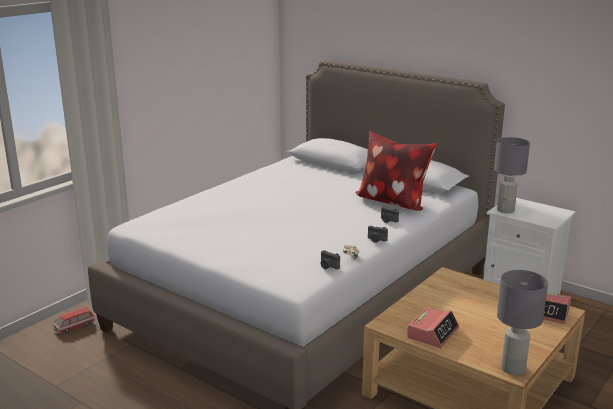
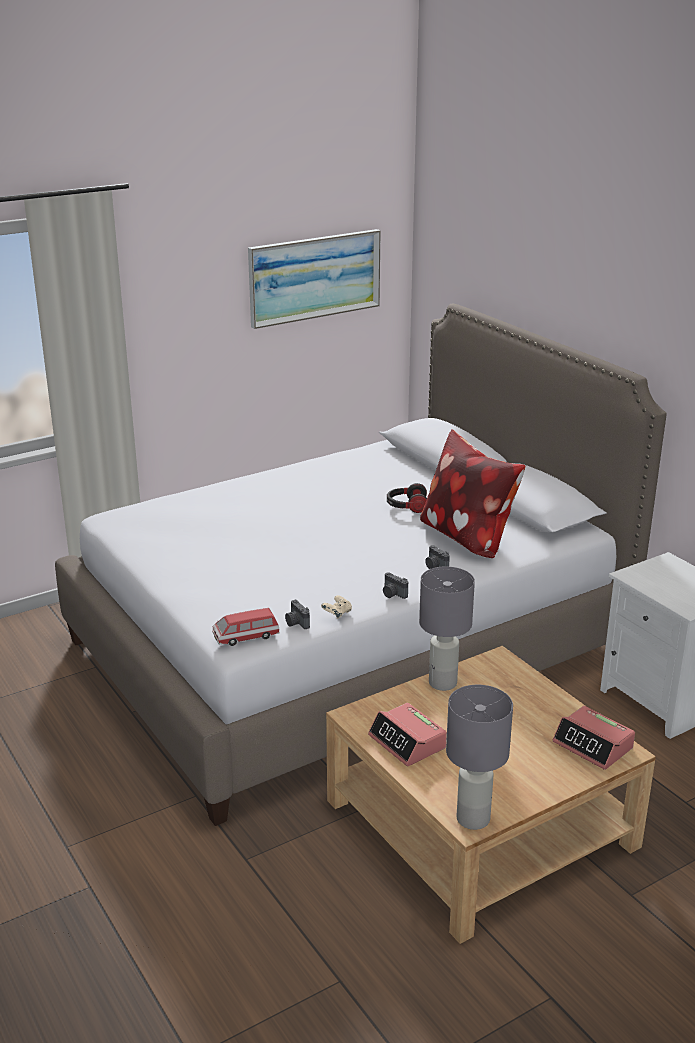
camera: 20 degrees right, 5 degrees up
(74, 326) = (45, 630): toy car -> toy car (246, 637)
(226, 49) = (314, 277): none -> picture
(338, 191) = (406, 507): none -> headphones
(433, 333) = (407, 742): alarm clock -> alarm clock turned 90 degrees clockwise
(506, 210) = (639, 576): grey table lamp -> grey table lamp (442, 683)

